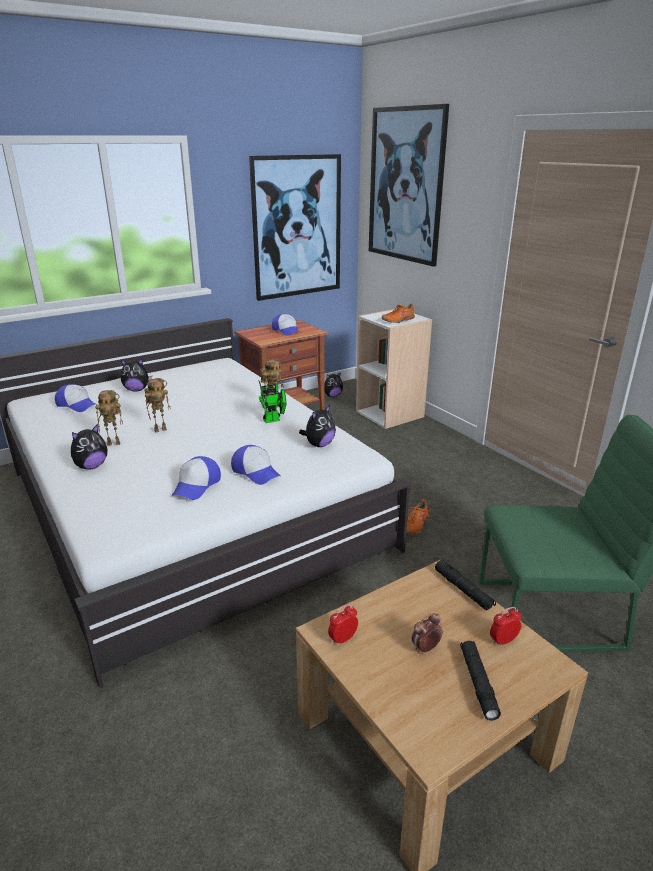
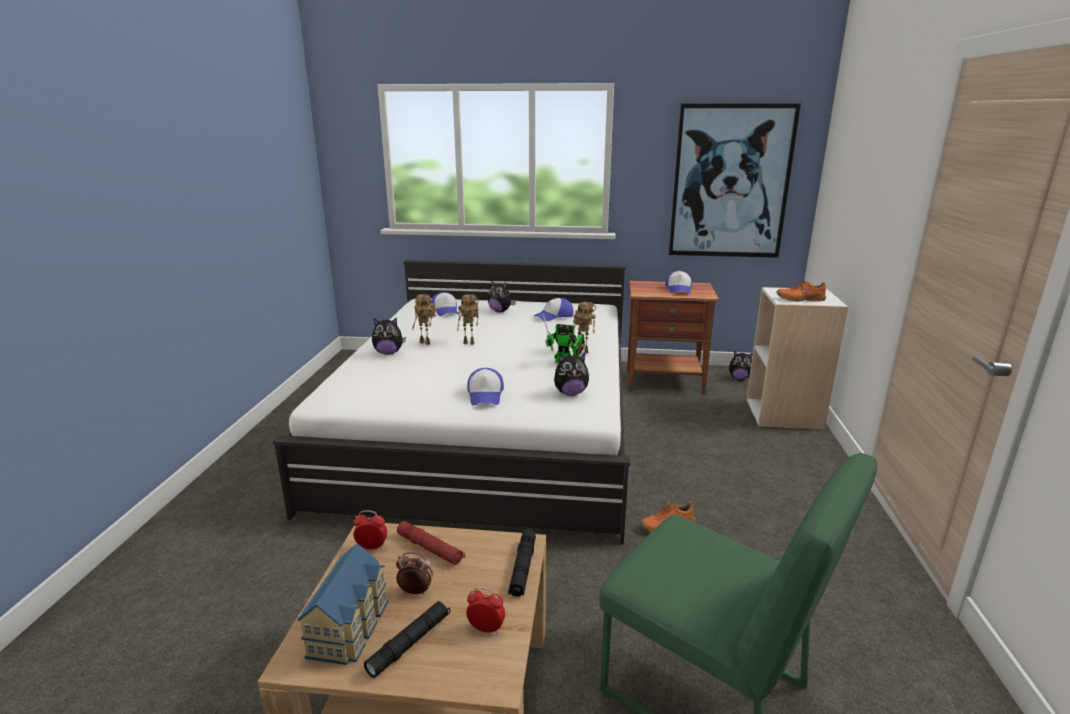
camera: 40 degrees right, 5 degrees down
(197, 485) = (429, 389): cap -> cap (554, 316)
(386, 614) = (430, 549): none -> red flashlight
(405, 186) = (857, 139): picture -> none
(426, 701) = (351, 626): none -> toy house

